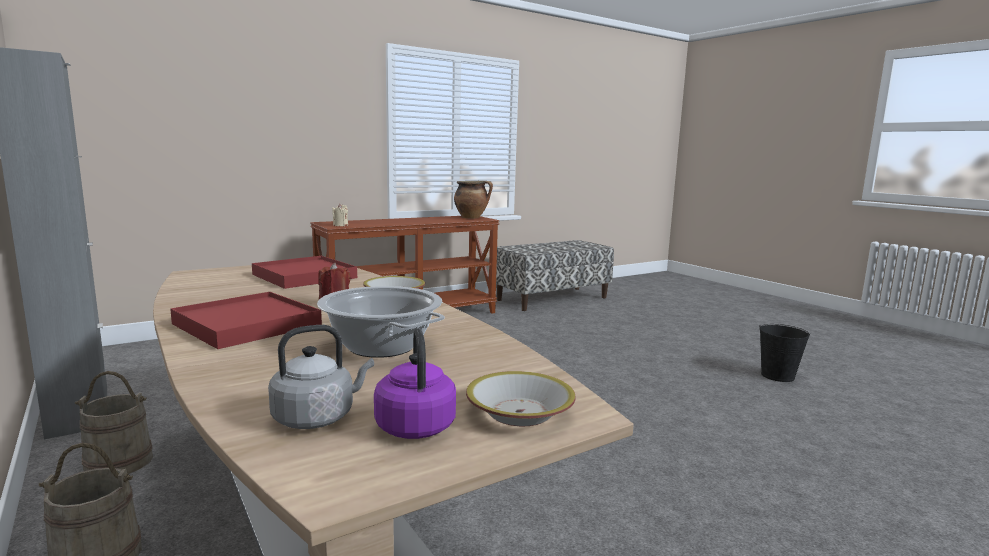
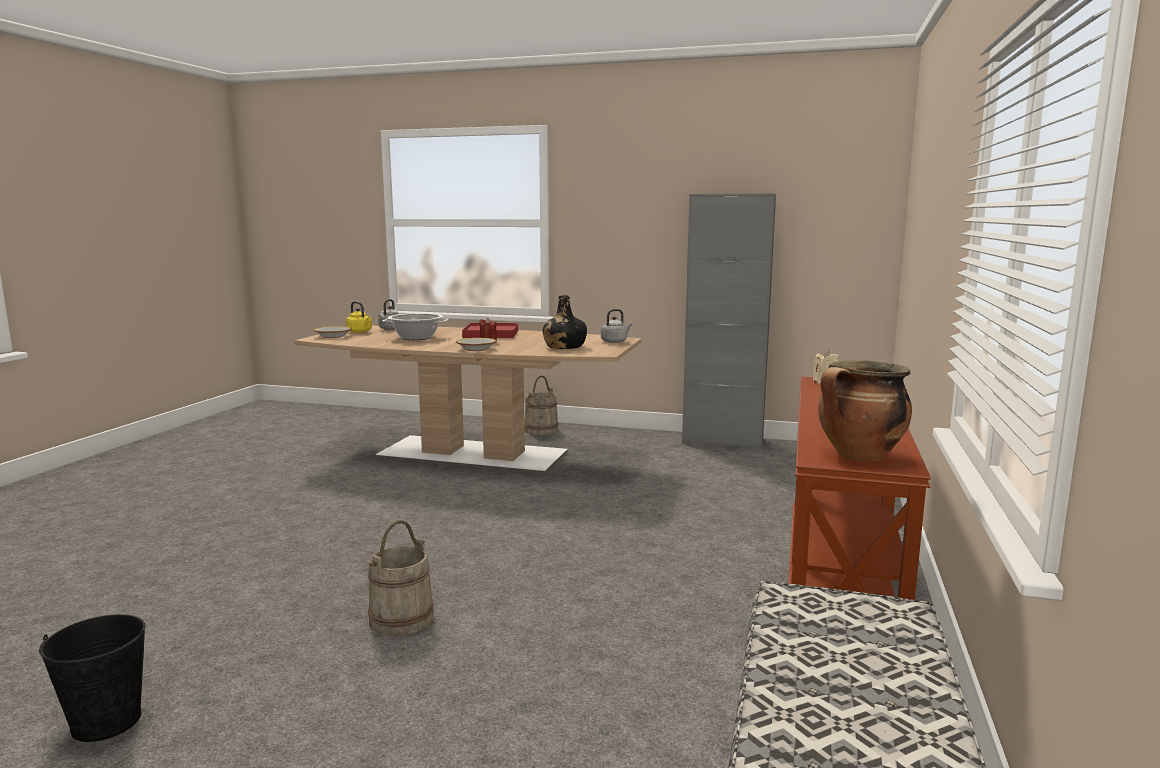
camera: 140 degrees right, 0 degrees up
(119, 462) = (625, 440): beige bucket -> beige bucket (402, 619)
(225, 272) = (615, 341): none -> grey kettle
(304, 276) = (564, 347): red tray -> black bottle
(415, 425) = (360, 332): purple kettle -> yellow kettle

